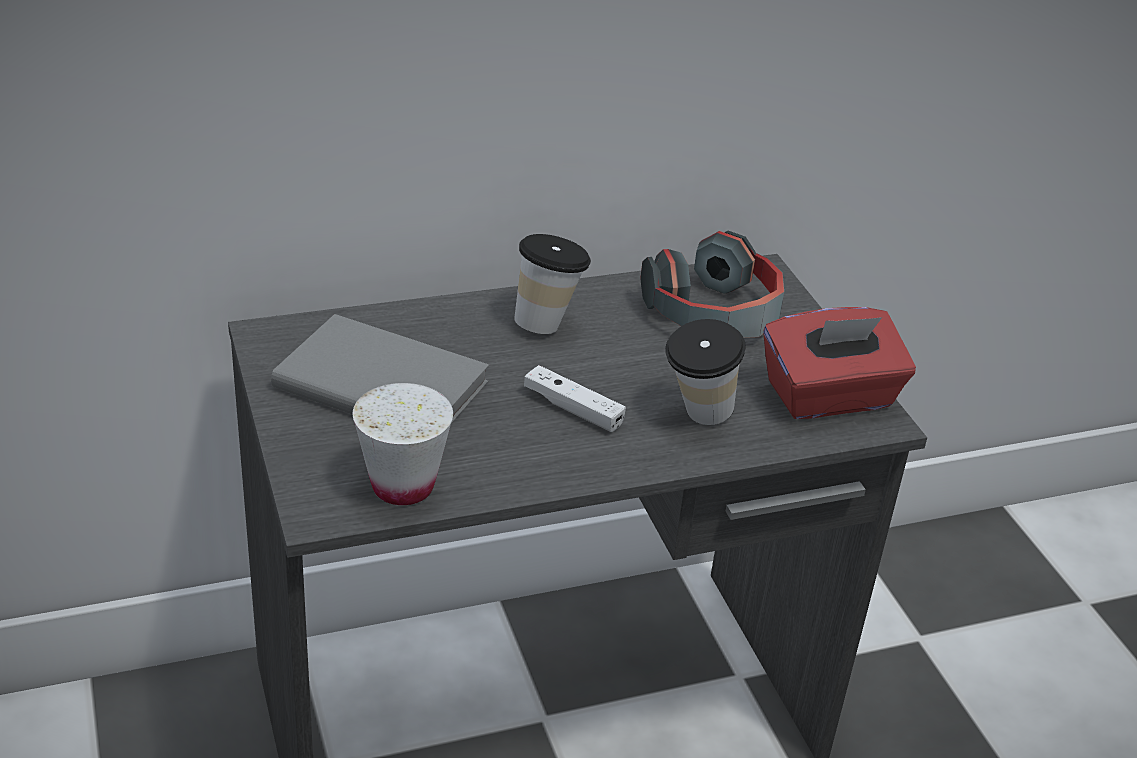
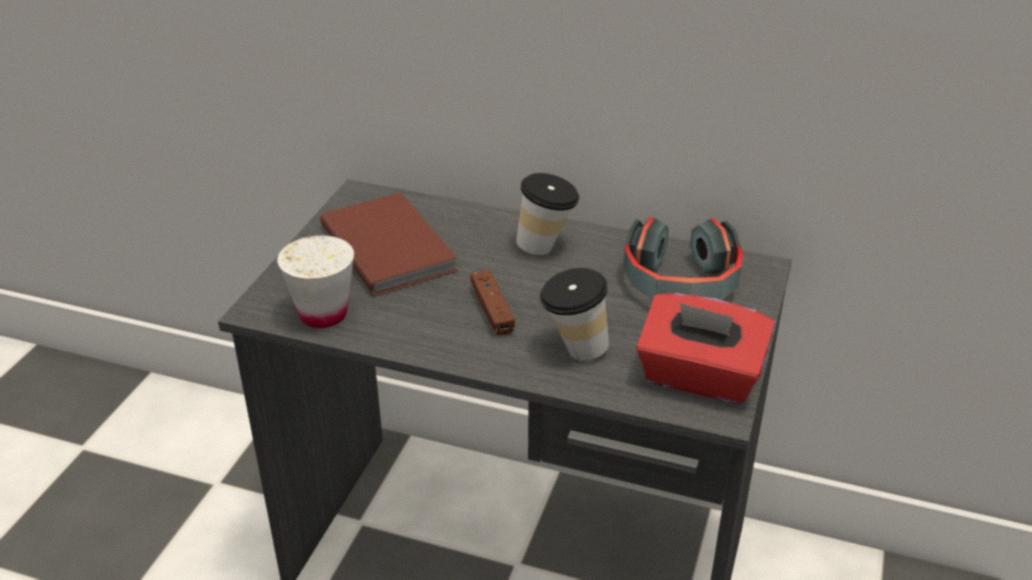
camera: 40 degrees right, 0 degrees up
(381, 382) = (390, 246): grey book -> brown book
(573, 408) = (492, 310): white game controller -> brown game controller

